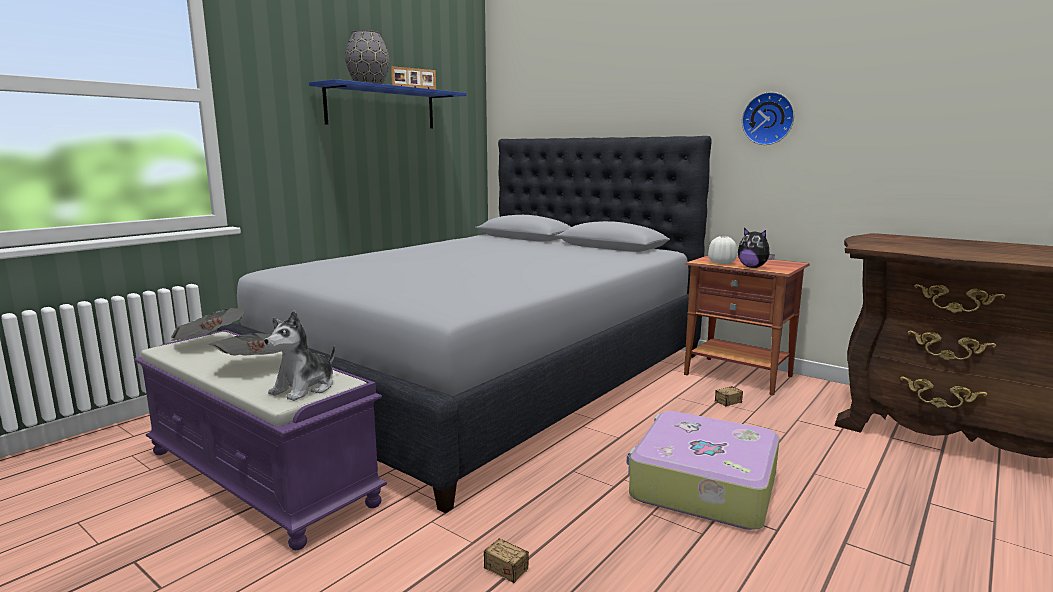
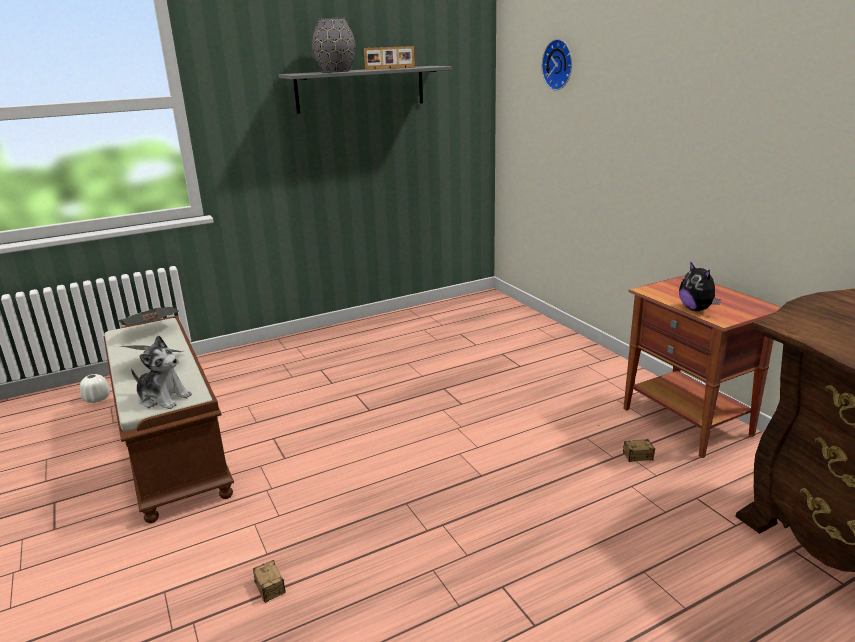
camera: 25 degrees right, 10 degrees up
(262, 476) = (174, 447): purple bench -> brown bench
(305, 388) = (163, 398): plush toy -> plush toy turned 120 degrees counterclockwise
(382, 107) = (361, 89): blue shelf -> grey shelf
(489, 378) = (422, 377): grey bed -> none
(701, 486) = (509, 553): suitcase -> none
(721, 263) = (669, 296): white vase -> white vase (97, 399)
(768, 118) = (762, 118): wall clock -> wall clock (559, 64)

